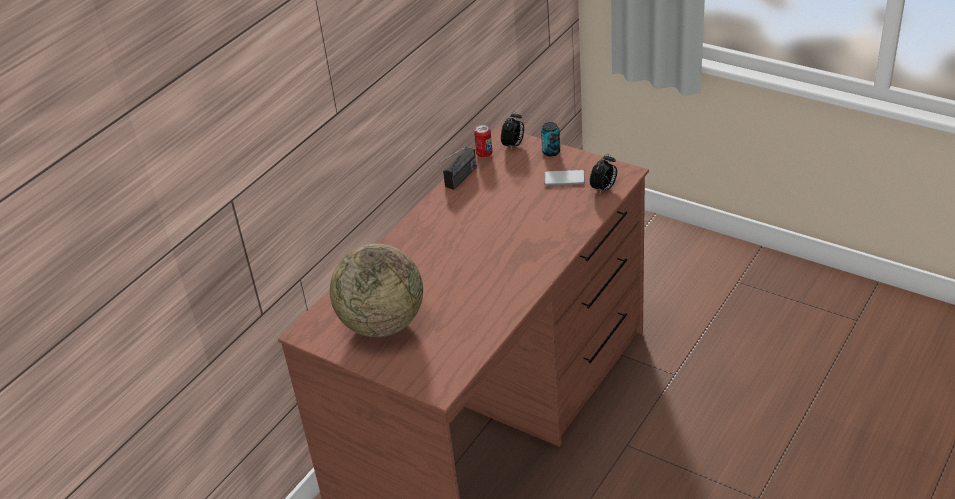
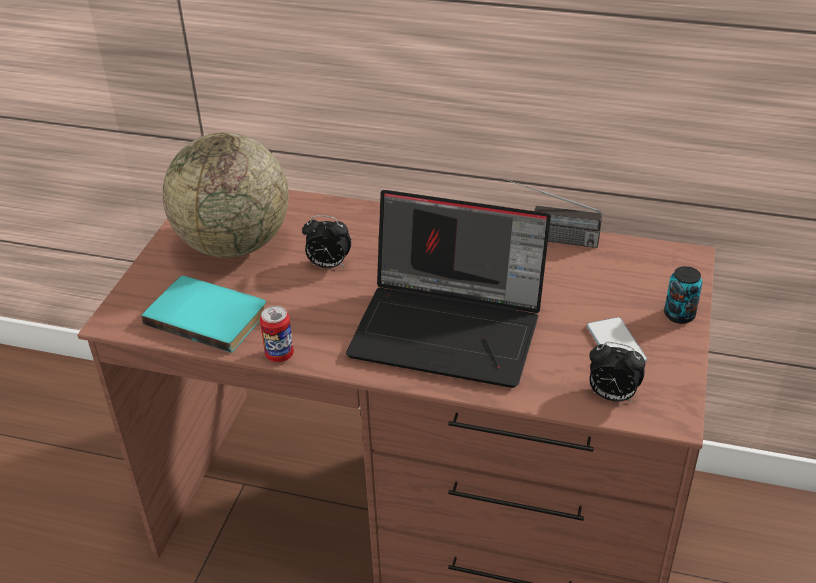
camera: 70 degrees right, 0 degrees up
(457, 341) = (208, 315): none -> turquoise book
(484, 154) = (632, 248): can -> can (279, 355)
(513, 145) = (672, 272): alarm clock -> alarm clock (328, 265)
(522, 236) = (451, 328): none -> laptop

